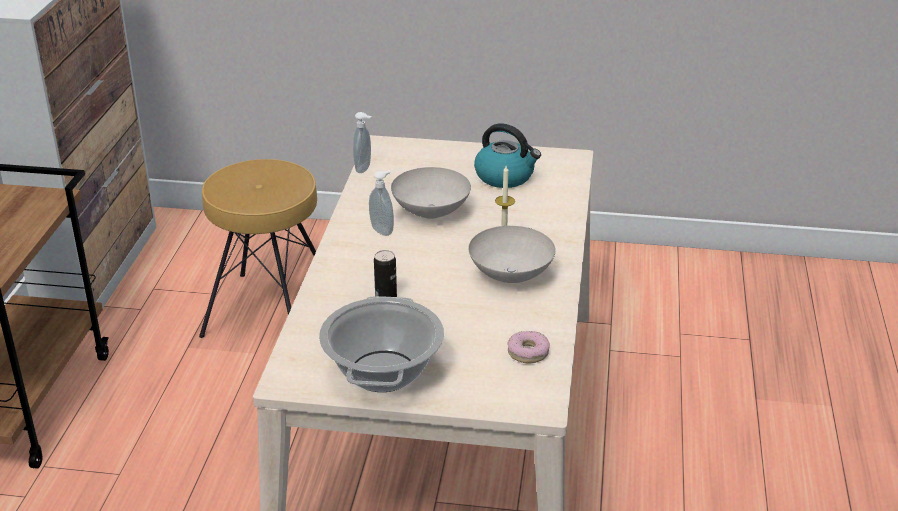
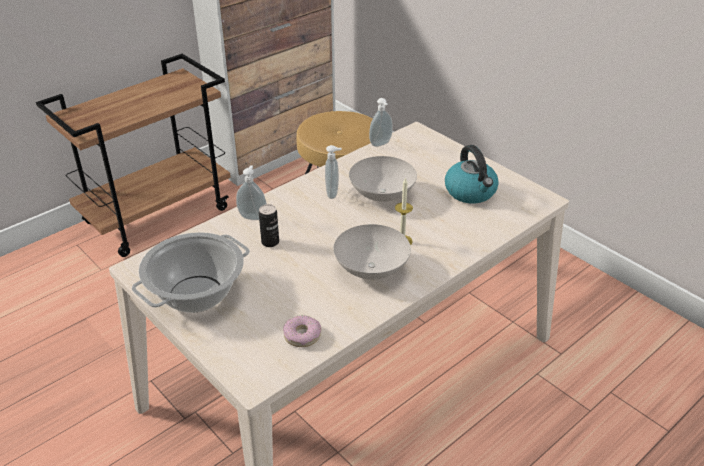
camera: 40 degrees right, 5 degrees up
(334, 284) = (253, 216): none -> soap dispenser

